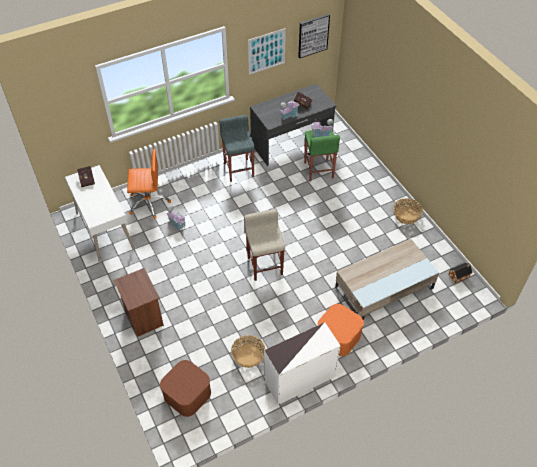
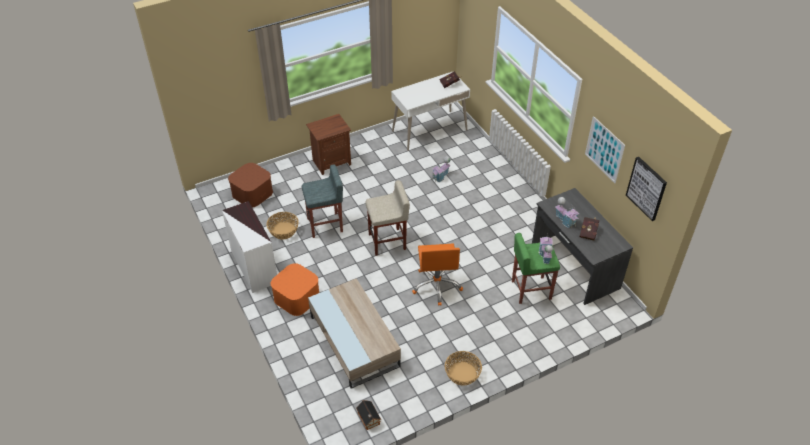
camera: 90 degrees right, 5 degrees down
(148, 203) = (466, 155): orange office chair -> orange office chair (437, 285)
(239, 169) = (523, 219): grey stool -> grey stool (325, 225)

